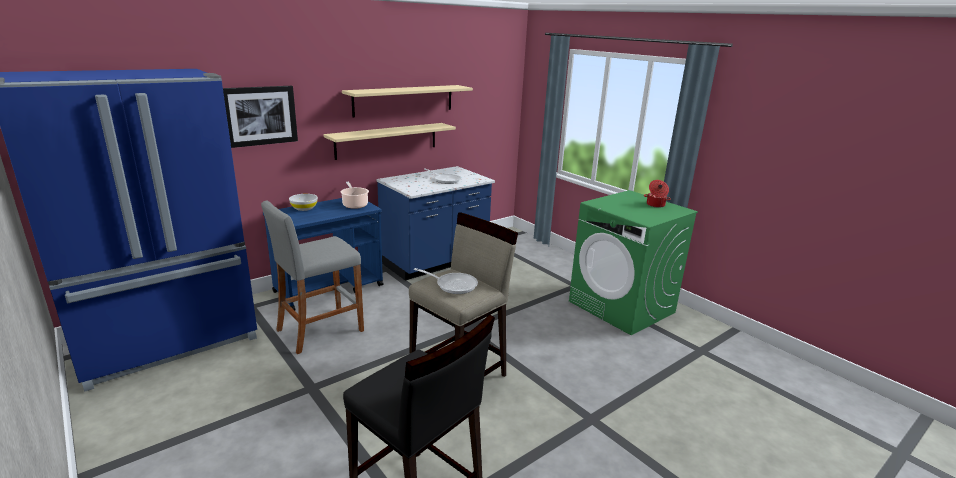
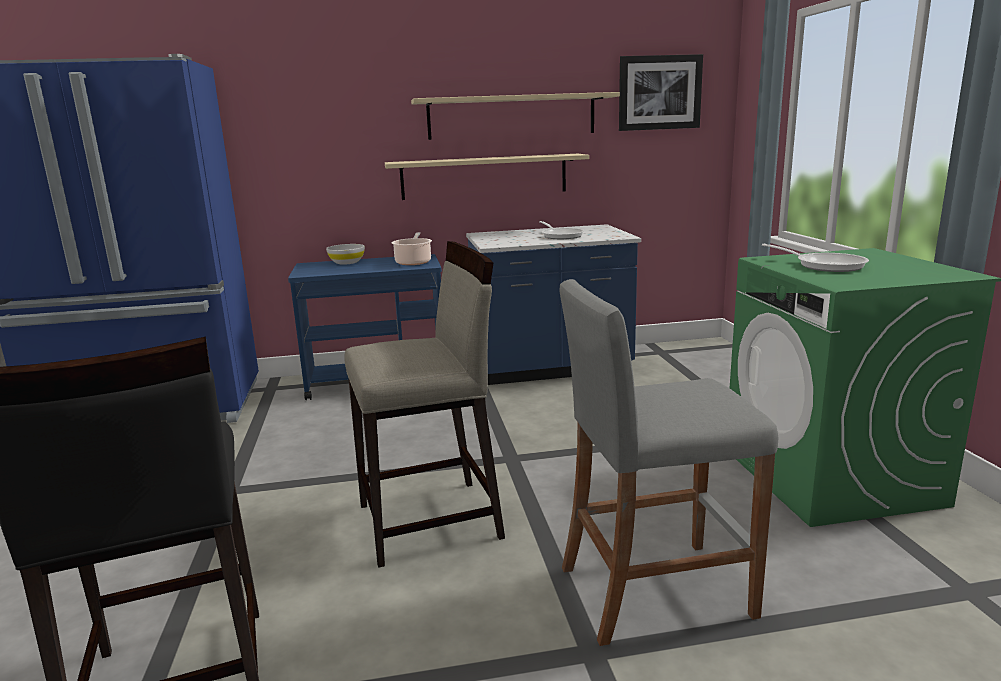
camera: 30 degrees right, 5 degrees down
(260, 116) = (296, 133): picture -> picture (659, 93)
(319, 330) = (314, 426): grey stool -> grey stool (653, 591)
(453, 285) = (398, 352): frying pan -> frying pan (825, 265)
(655, 205) = (902, 266): cooking pot -> none

